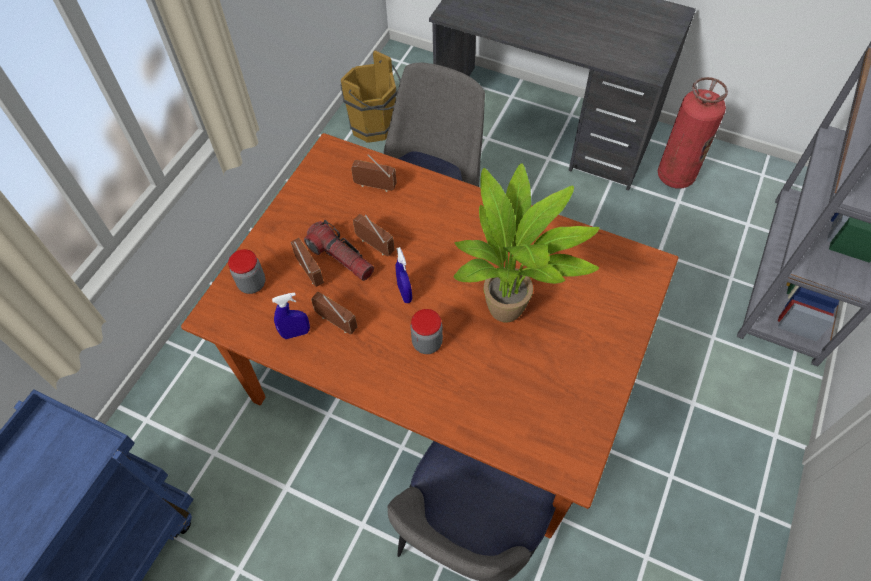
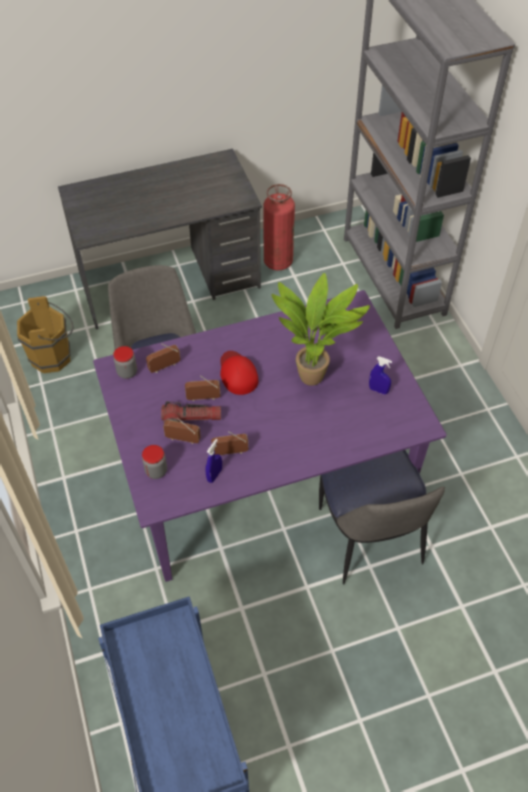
camera: 45 degrees left, 5 degrees down
(404, 293) = (249, 409): blue spray bottle -> blue spray bottle (378, 390)
(427, 343) = (290, 424): jar -> jar (127, 372)
(435, 246) = (237, 374): none -> red cap
(436, 380) = (263, 477): brown dining table -> purple dining table

